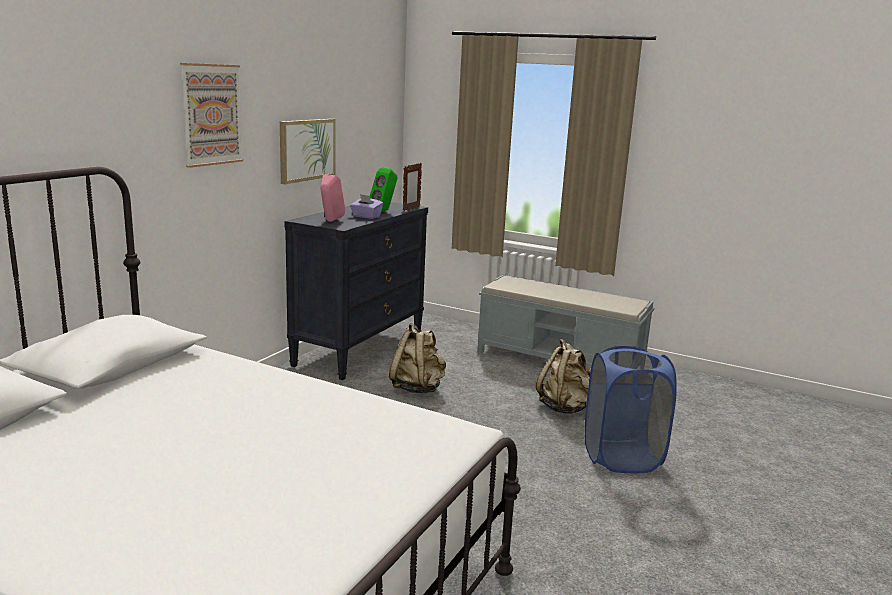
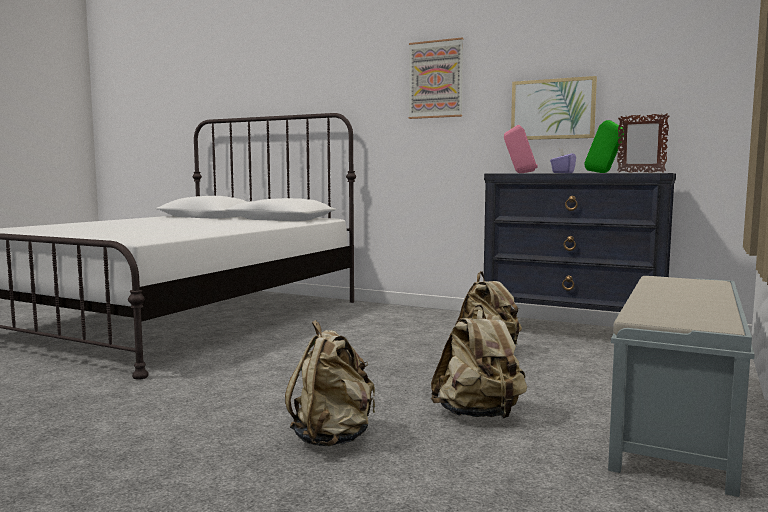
camera: 90 degrees right, 10 degrees down
(621, 457) = (333, 438): blue laundry basket -> beige backpack

